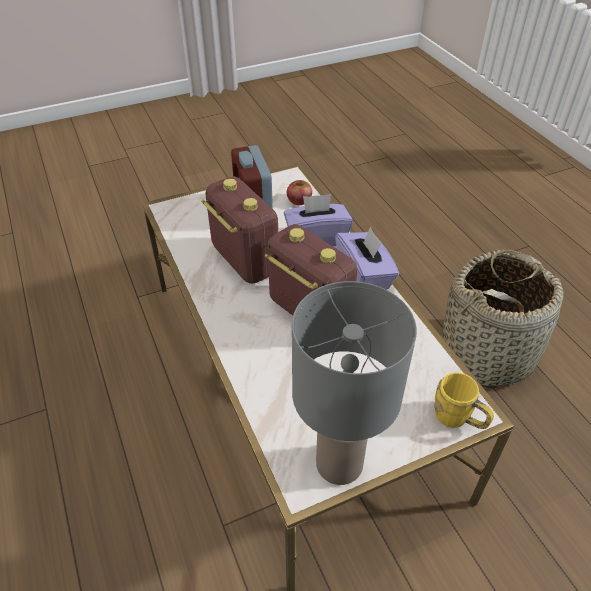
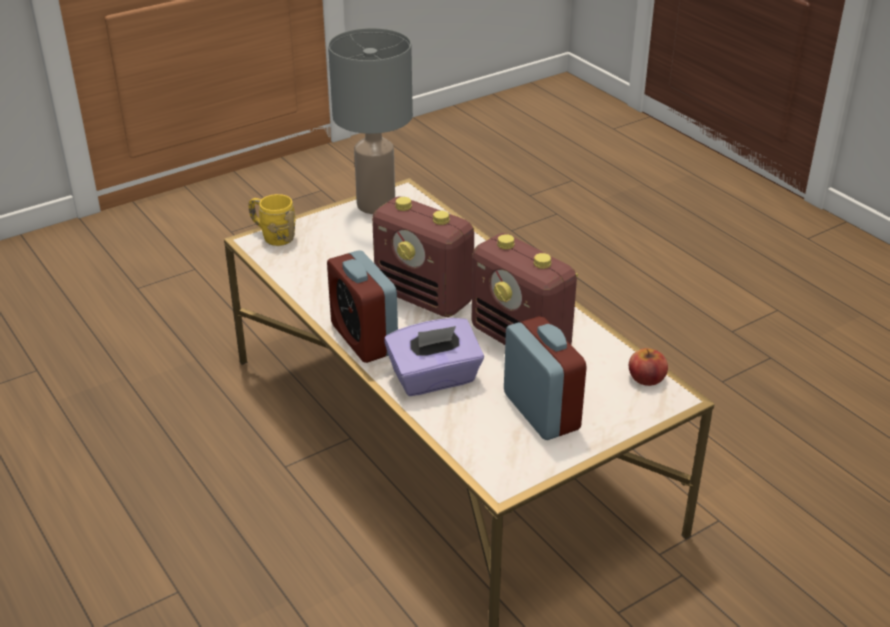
camera: 170 degrees right, 10 degrees down
(299, 200) = (475, 435): apple -> apple (646, 377)
(364, 276) = (364, 339): purple tissue box -> alarm clock
(488, 352) = (182, 506): basket -> none

